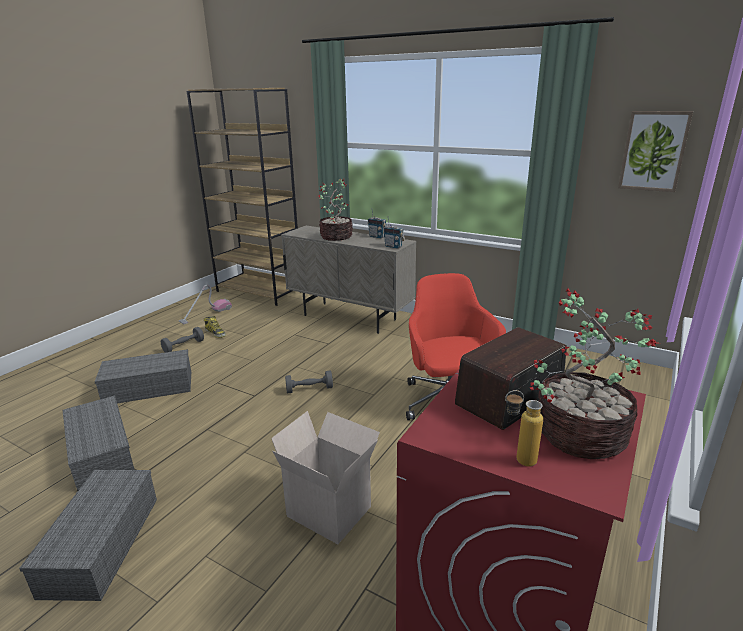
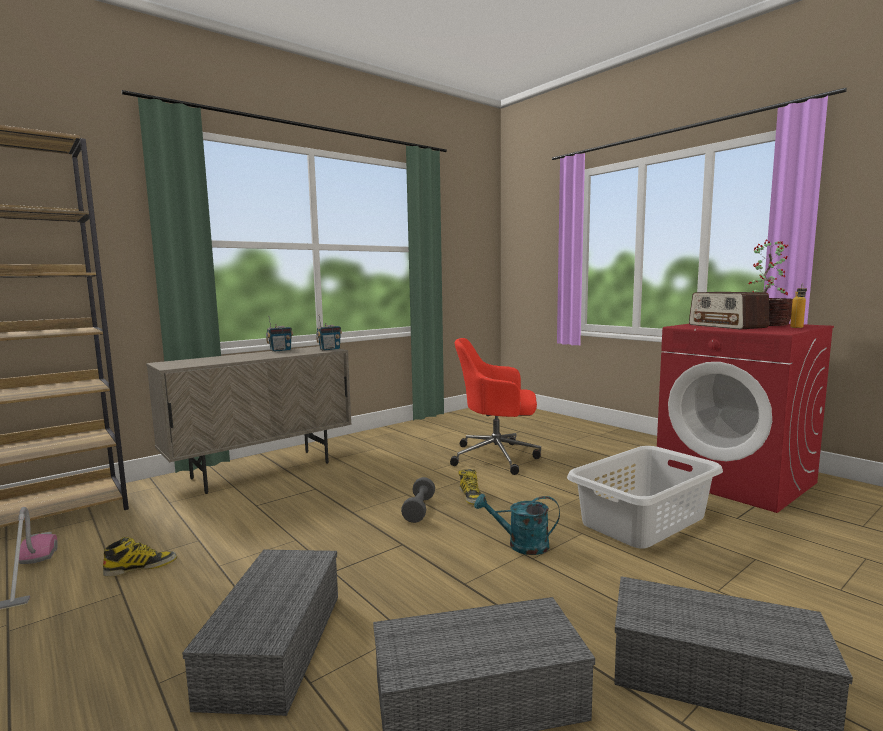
camera: 70 degrees left, 15 degrees down
(183, 346) = (143, 603): grey dumbbell -> none
(263, 443) = (521, 545): none -> turquoise watering can
(331, 510) = (644, 520): cardboard box -> grey laundry basket
(336, 236) = (241, 357): potted plant -> none
(343, 406) = (471, 496): none -> boot
(653, 151) = (469, 246): picture -> none

